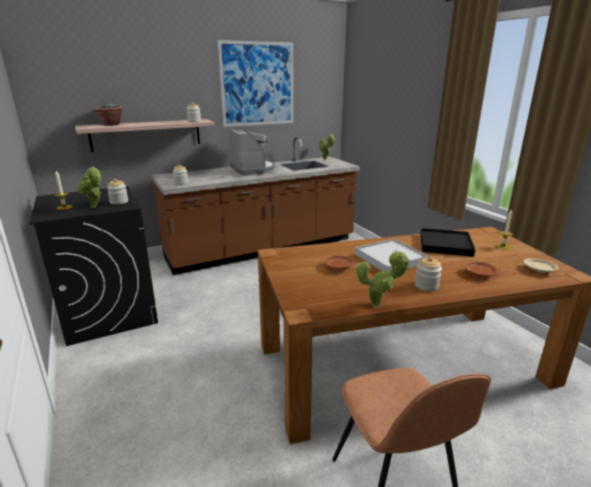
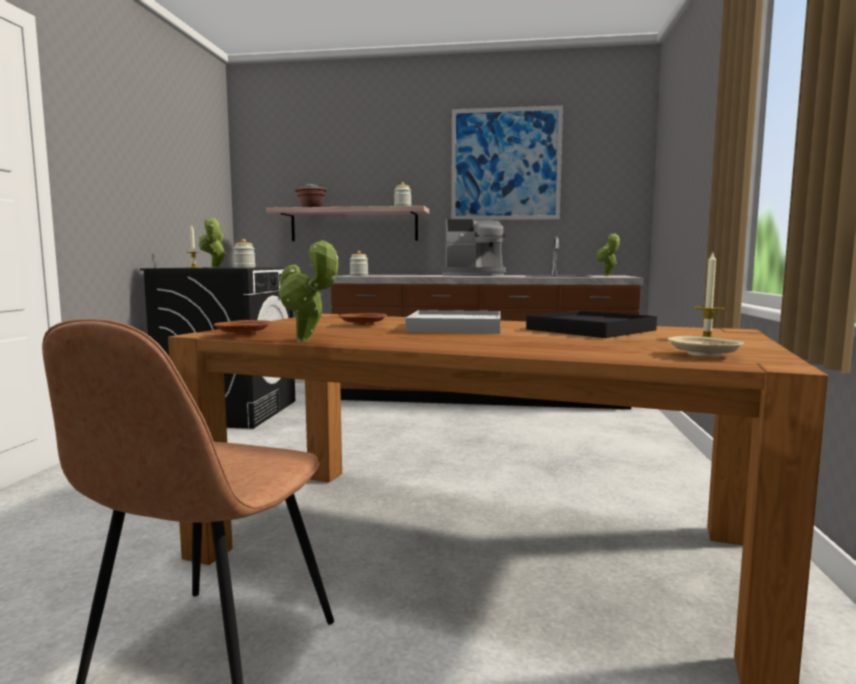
camera: 35 degrees right, 15 degrees down
(253, 170) = (473, 275): coffee machine -> coffee machine turned 75 degrees clockwise
(426, 286) = (426, 341): jar -> none
(479, 273) = (558, 345): brown plate -> brown plate (244, 334)

